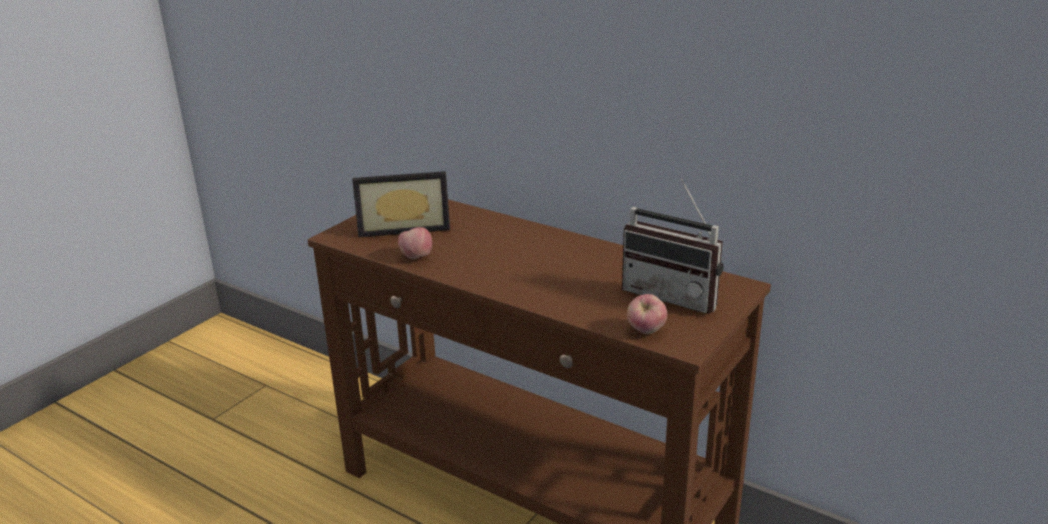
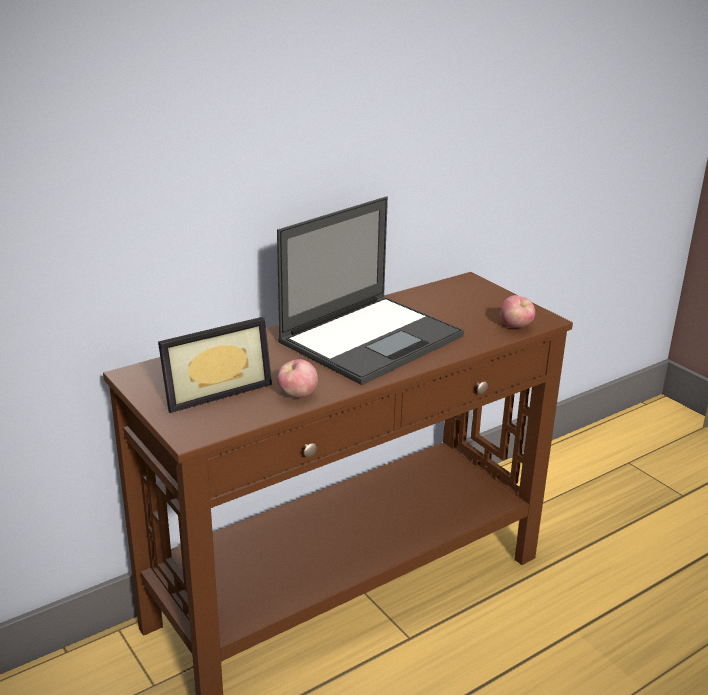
camera: 70 degrees left, 0 degrees up
(404, 227) = (214, 390): picture frame -> picture frame turned 45 degrees clockwise
(546, 265) = (372, 338): none -> laptop
(675, 295) = (465, 304): radio -> none

